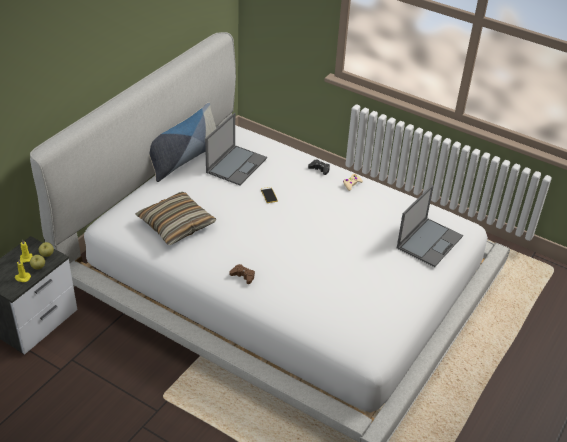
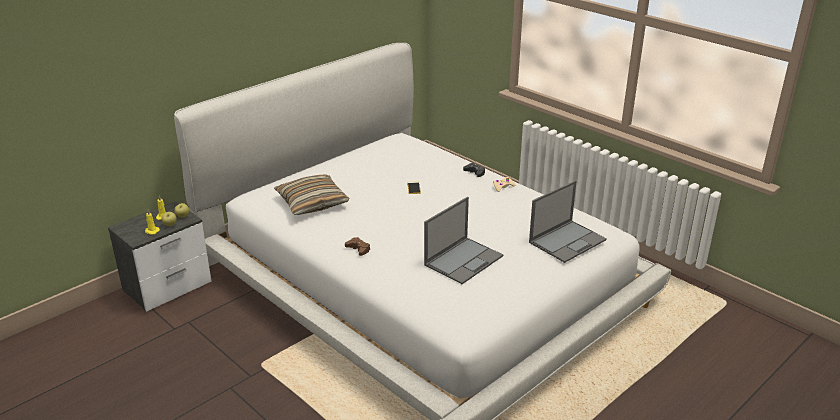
camera: 15 degrees right, 10 degrees down
(184, 159) = (344, 154): pillow -> none
(237, 165) = (392, 162): laptop -> laptop (464, 260)

